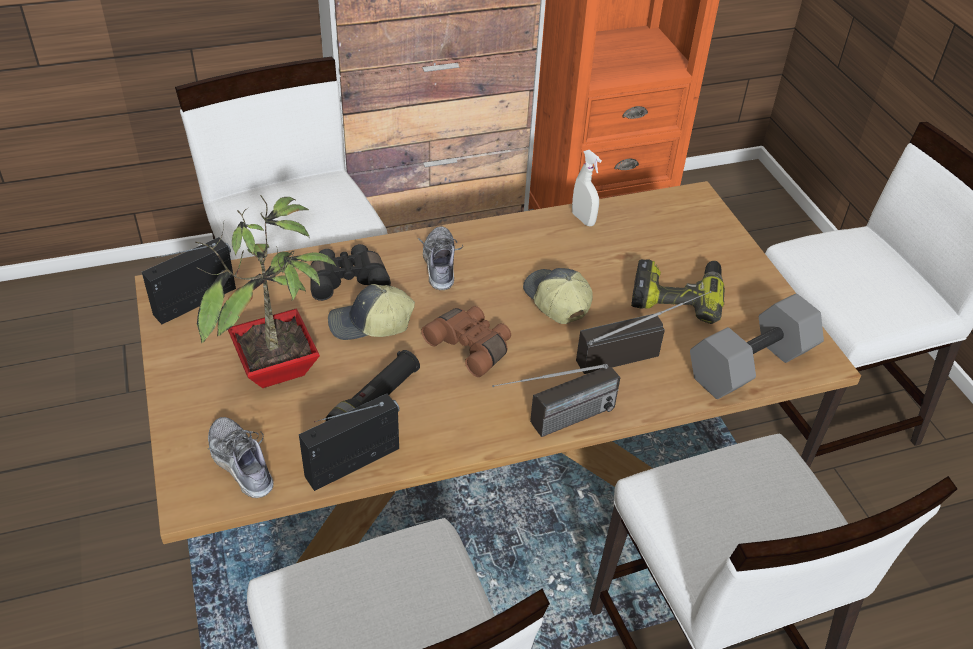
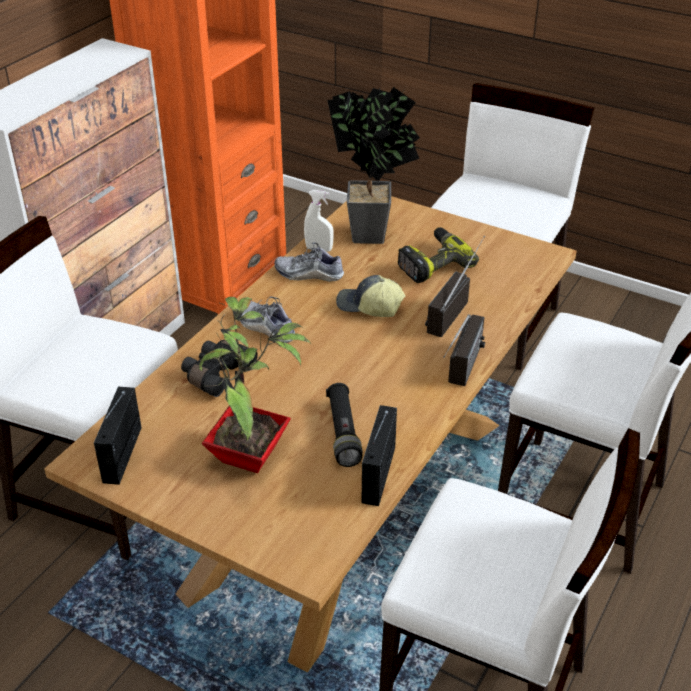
camera: 40 degrees left, 5 degrees down
(241, 464) = (310, 525): shoe -> shoe (309, 274)
(370, 325) = (272, 390): cap -> none
(471, 346) = (355, 363): brown binoculars -> none
(652, 237) = (374, 237): none -> potted plant
(751, 367) = (521, 278): grey dumbbell -> none

